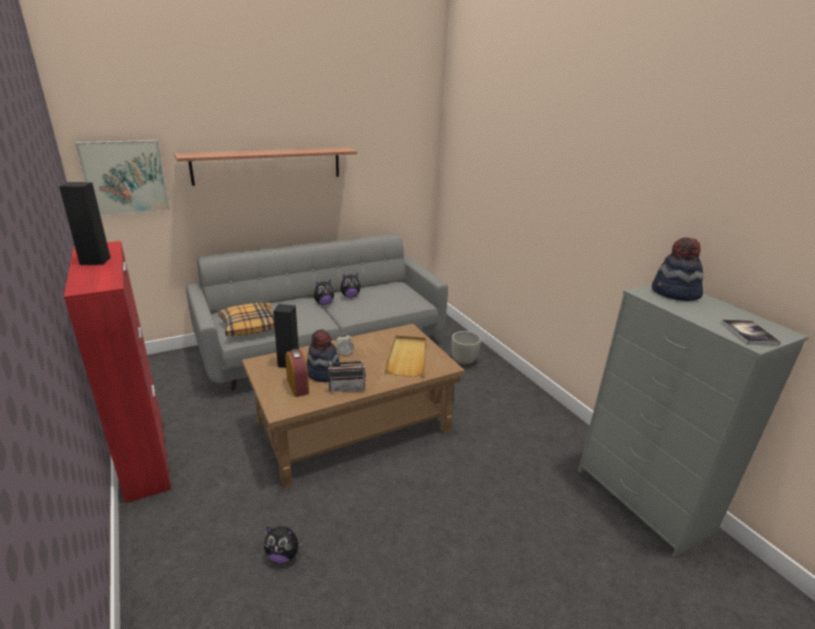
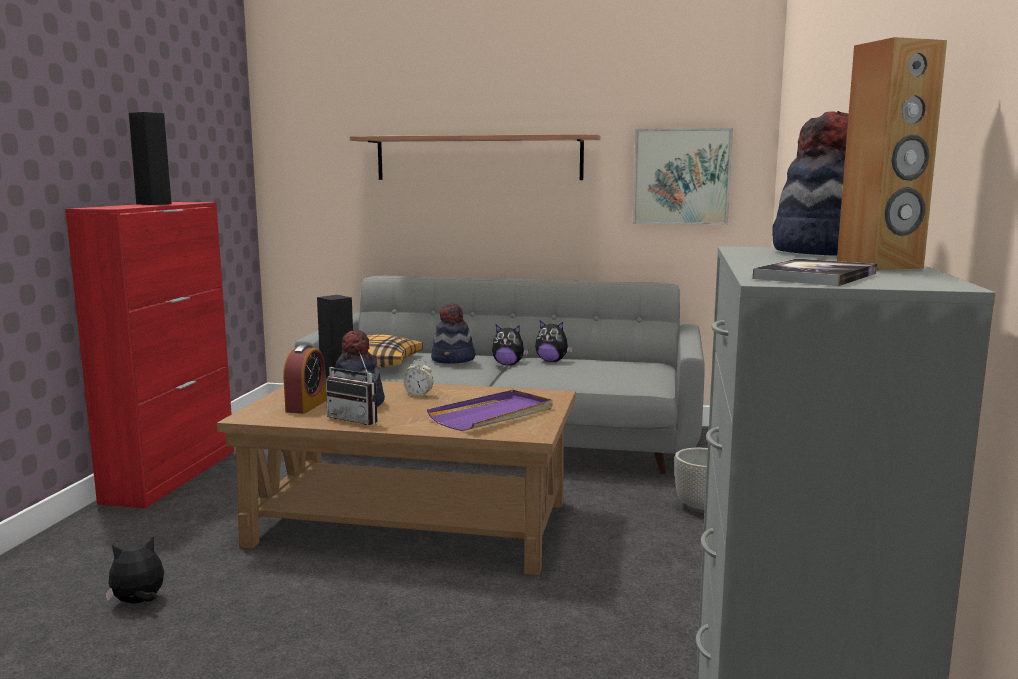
camera: 40 degrees right, 15 degrees down
(125, 177) = (308, 165): picture -> picture (681, 177)
(283, 555) = (139, 602): plush toy -> plush toy turned 105 degrees clockwise
(297, 310) = (453, 360): none -> hat
(407, 357) = (493, 415): beige tray -> purple tray
(730, 312) = (880, 266): none -> brown speaker

